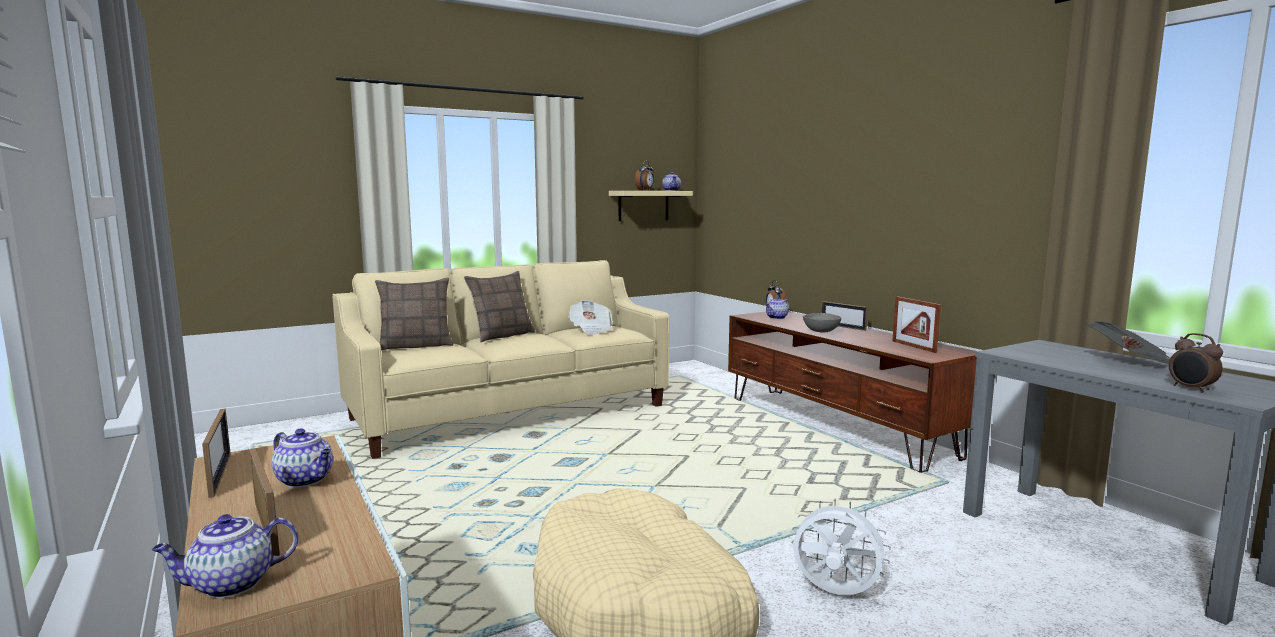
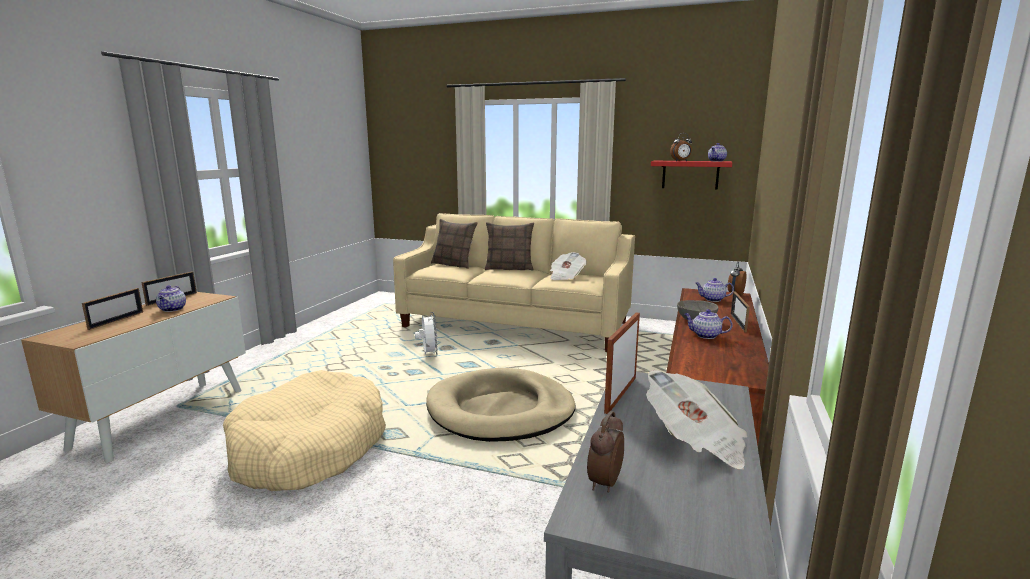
camera: 50 degrees right, 5 degrees up
(230, 585) = (61, 332): teapot -> teapot (705, 335)
(643, 205) = (690, 174): beige shelf -> red shelf
(706, 482) = (500, 410): none -> beige dog bed
(834, 594) = (383, 506): white fan -> white fan (428, 355)
(913, 346) = (721, 359): picture frame -> picture frame (621, 394)

